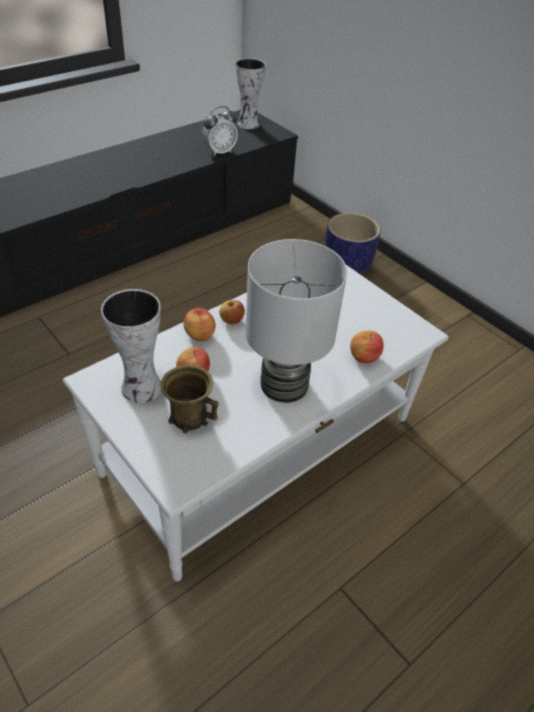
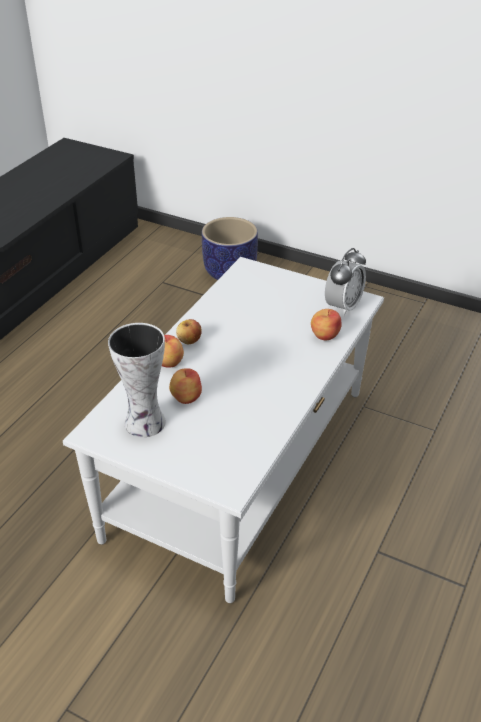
camera: 20 degrees left, 5 degrees down
(189, 417) = (206, 432): brown mug -> none
(219, 152) = (63, 190): alarm clock -> alarm clock (343, 306)
(249, 124) = (76, 155): vase -> none
(284, 384) = (271, 379): grey table lamp -> none

